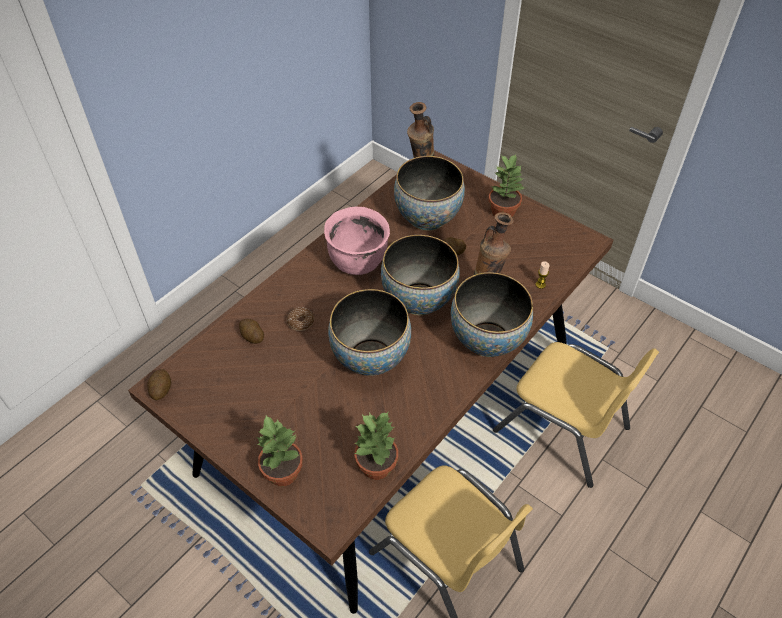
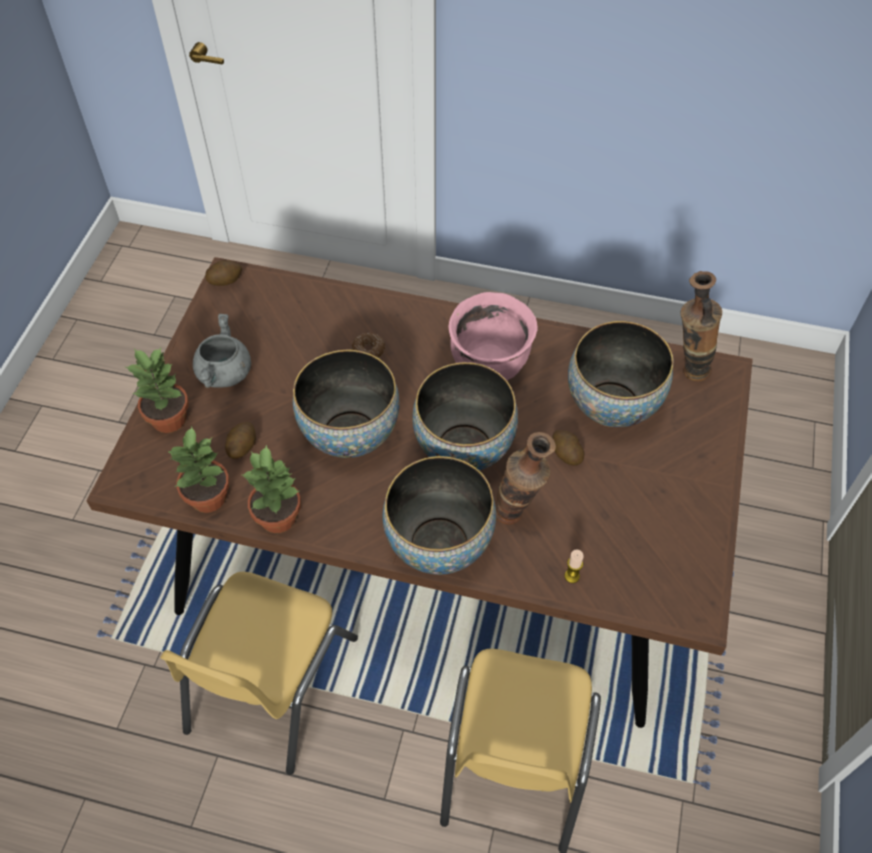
camera: 65 degrees right, 5 degrees up
(252, 336) = (326, 318): potato -> potato (242, 446)
(262, 419) = (225, 374): none -> grey cooking pot
(503, 211) = (685, 486): potted plant -> potted plant (279, 517)

